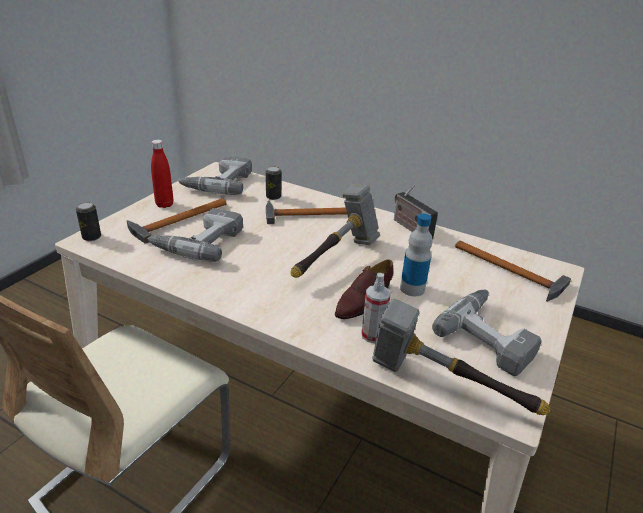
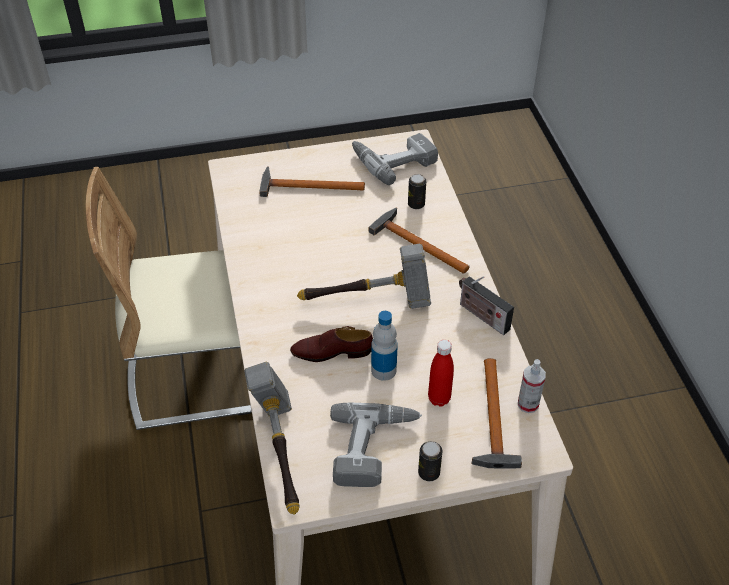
camera: 50 degrees right, 15 degrees up
(92, 237) = (235, 168): can -> can (429, 472)
(164, 204) = (320, 162): red bottle -> red bottle (439, 399)
(198, 241) = (296, 218): power drill -> none
(372, 335) = (296, 382): spray bottle -> spray bottle (528, 404)
(410, 228) = (481, 316): radio -> radio turned 60 degrees counterclockwise

